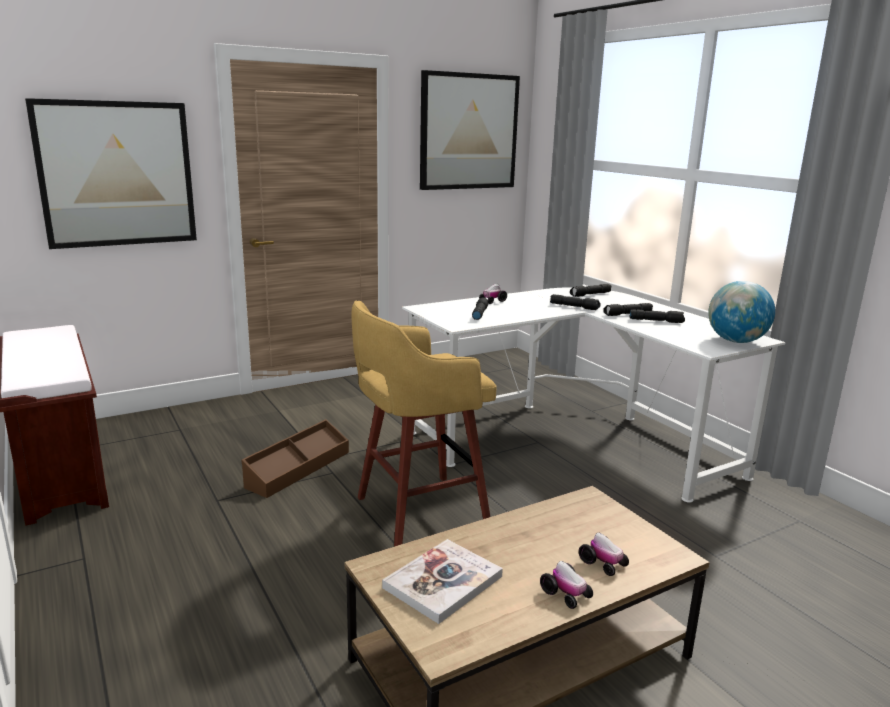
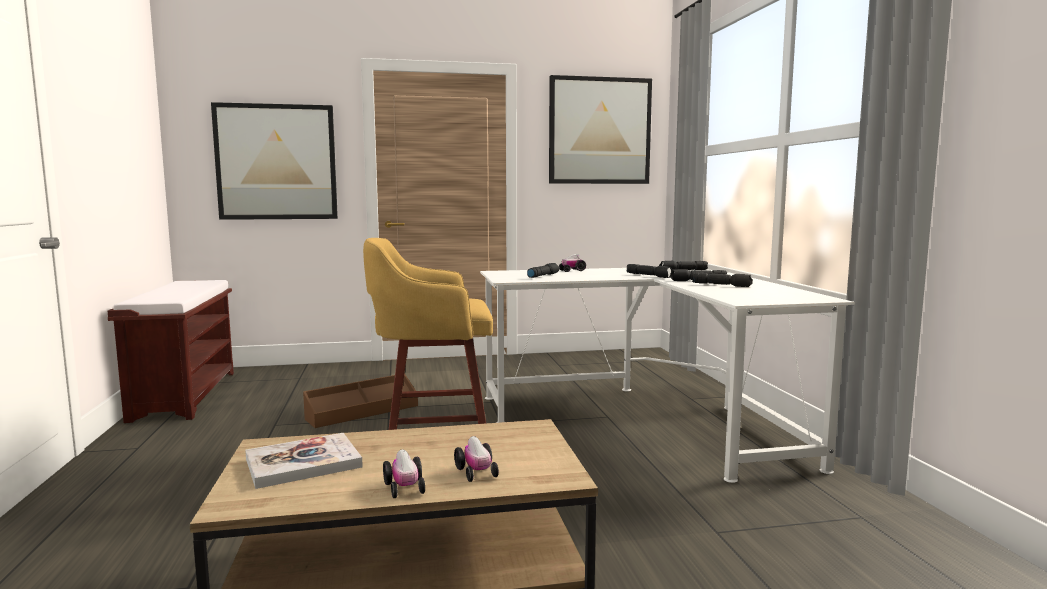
camera: 20 degrees right, 10 degrees down
(736, 341) = (790, 298): globe -> none

